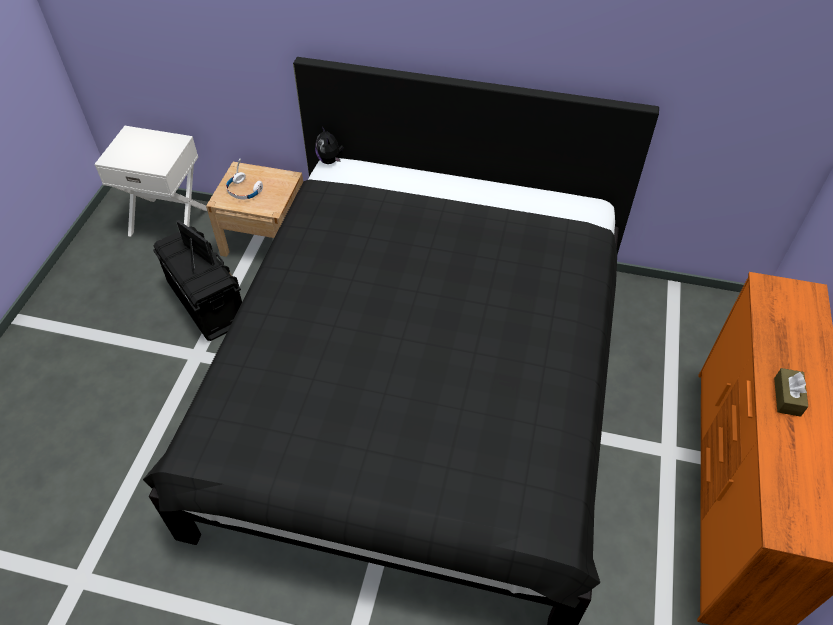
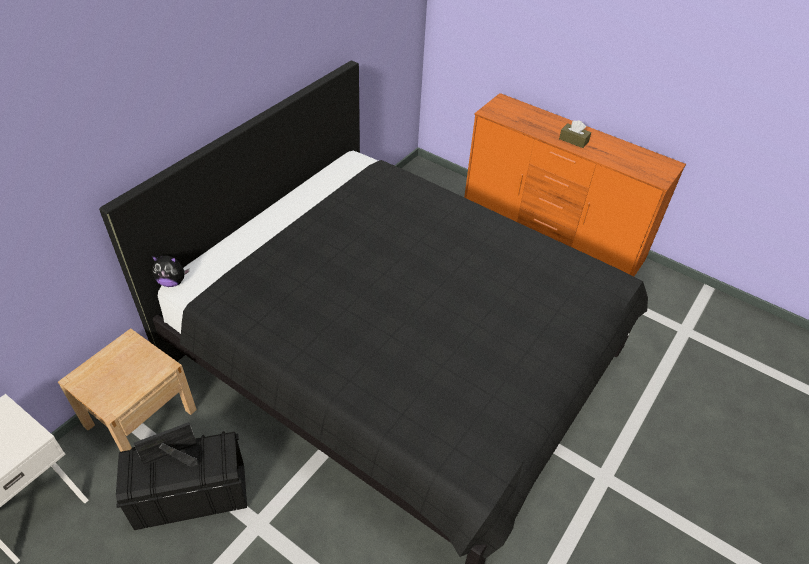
camera: 70 degrees left, 5 degrees down
(244, 191) = (116, 383): white headphones -> none

